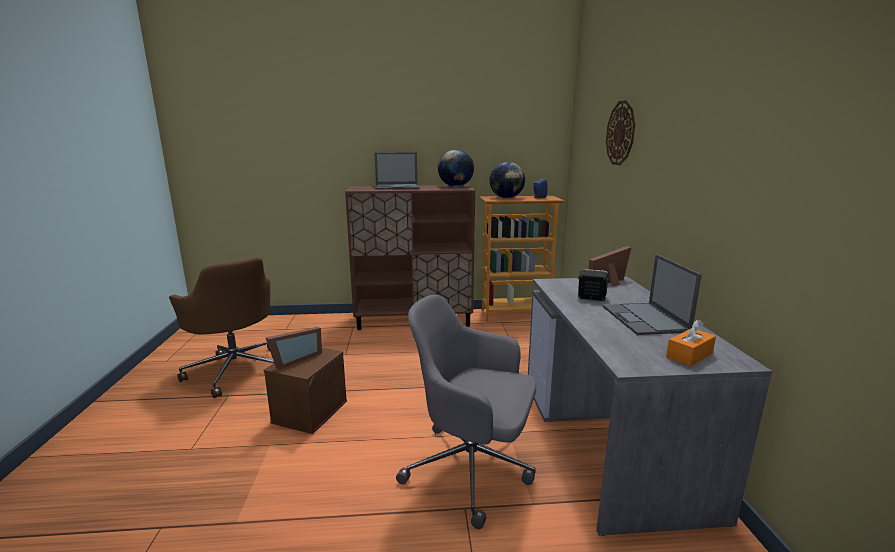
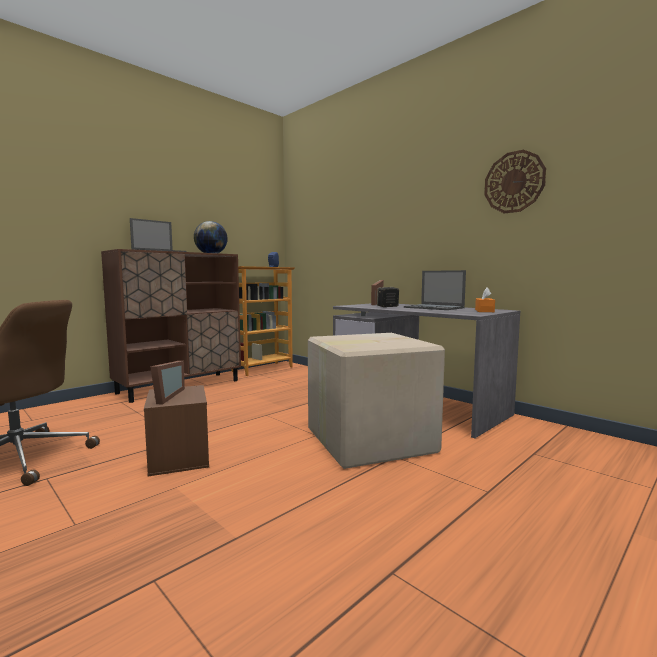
camera: 40 degrees left, 10 degrees down
(472, 469) = (368, 440): grey office chair -> cardboard box
(506, 198) = (250, 266): globe -> none
(620, 133) = (350, 209): wall clock -> wall clock (514, 182)

